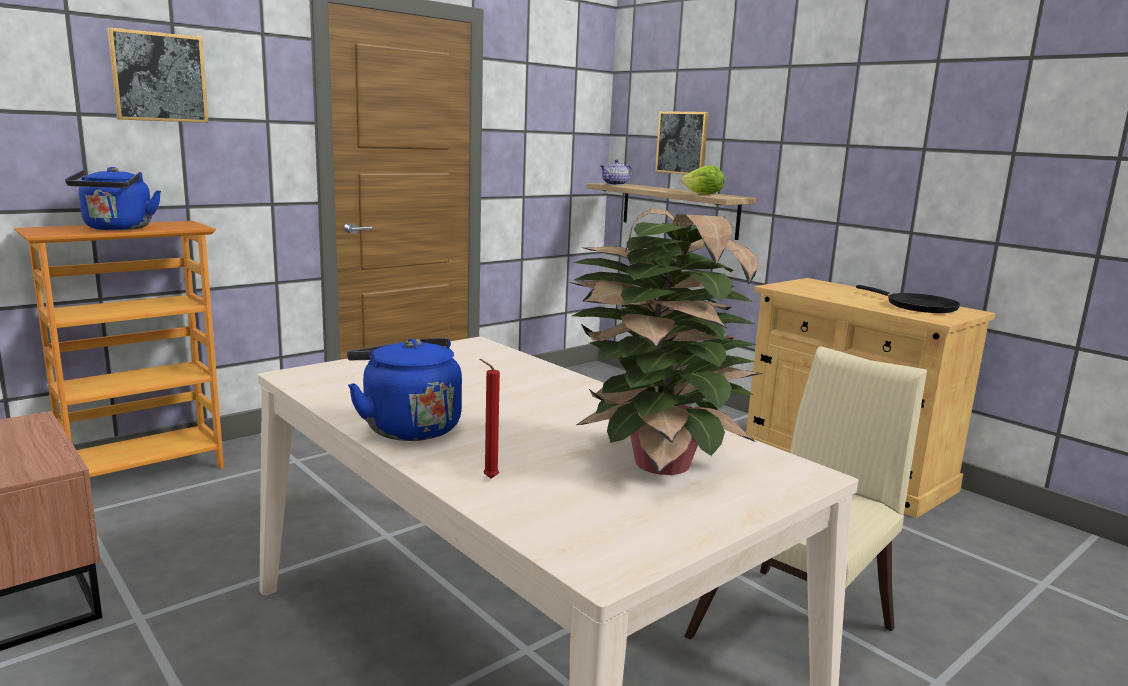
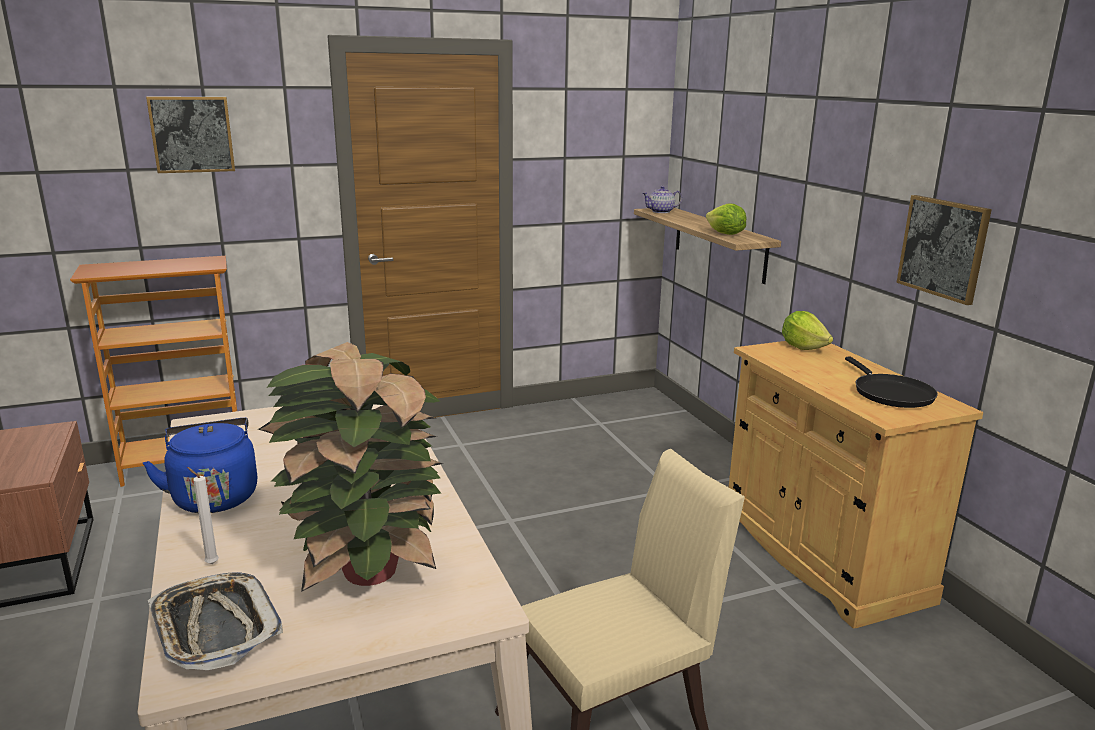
camera: 20 degrees right, 5 degrees up
(117, 229) = (150, 267): blue kettle -> none
(488, 478) = (210, 563): red candle -> white candle
(574, 526) = (215, 628): none -> tray
(682, 143) = (724, 172): picture -> picture (943, 248)
(808, 284) = (803, 347): none -> lettuce

